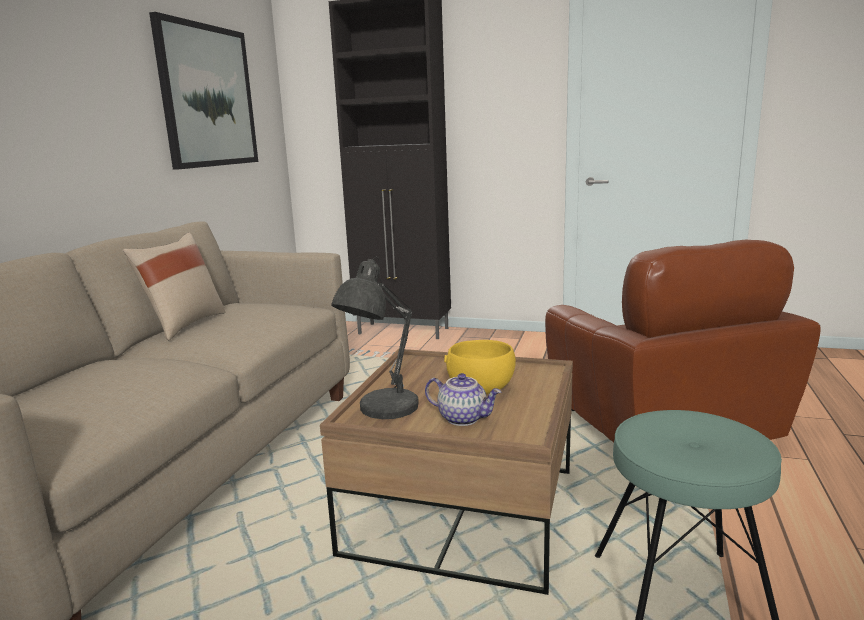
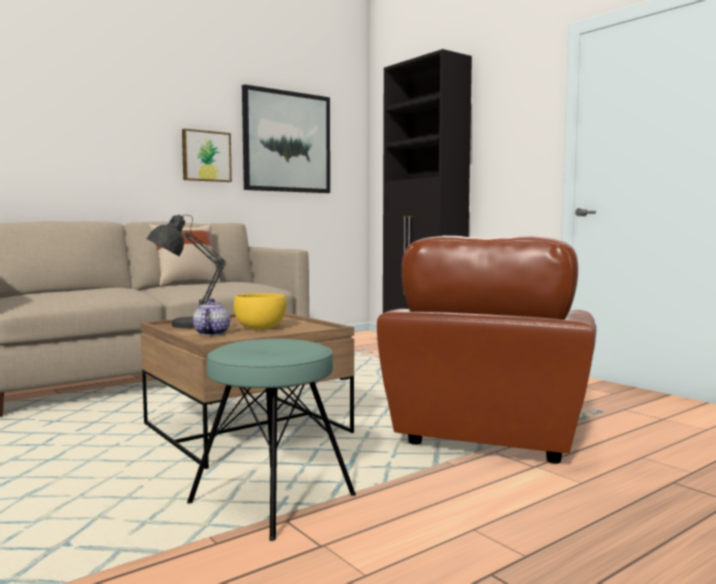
camera: 35 degrees right, 10 degrees down
(123, 124) = (206, 156): none -> picture
(463, 418) = (211, 333): teapot -> teapot turned 150 degrees counterclockwise

